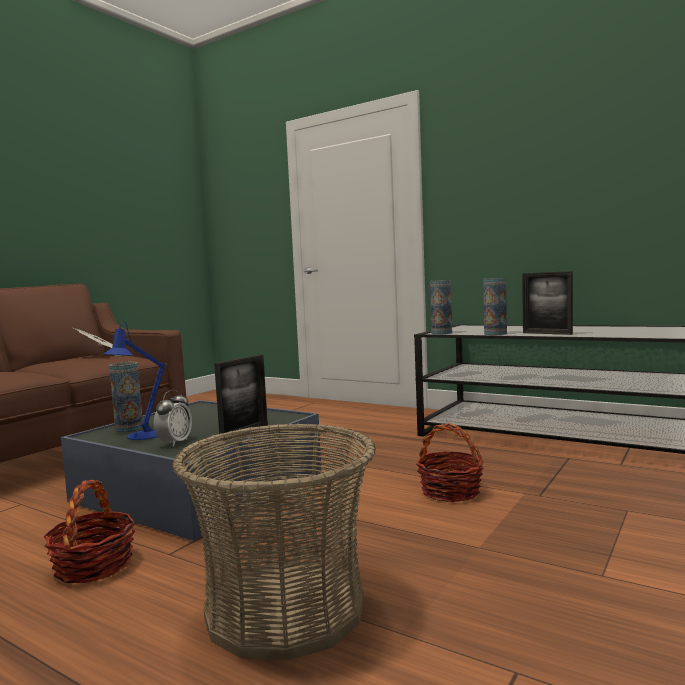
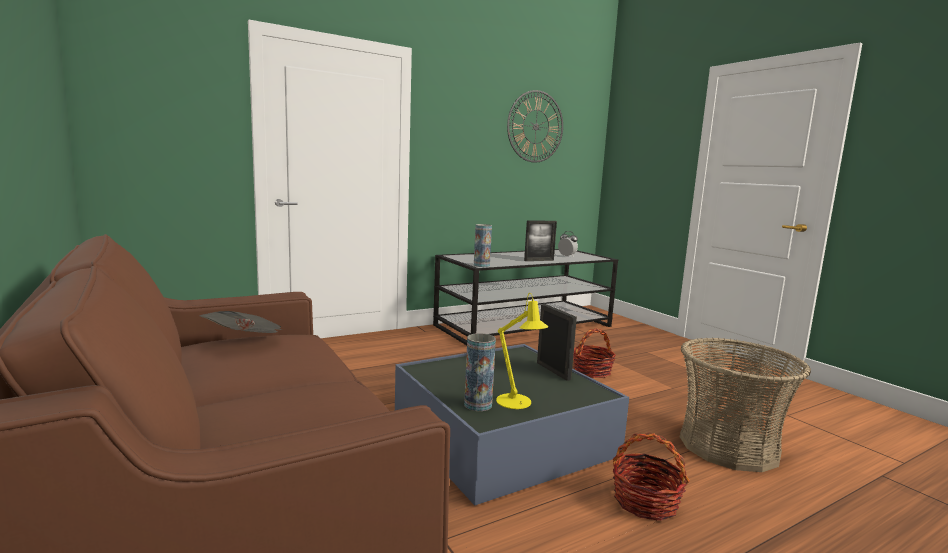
camera: 65 degrees left, 5 degrees up
(140, 436) = (517, 403): blue table lamp -> yellow table lamp
(174, 443) = (558, 394): alarm clock -> alarm clock (567, 256)
(495, 334) = (516, 263): vase -> none
(614, 130) = (535, 126): none -> wall clock

